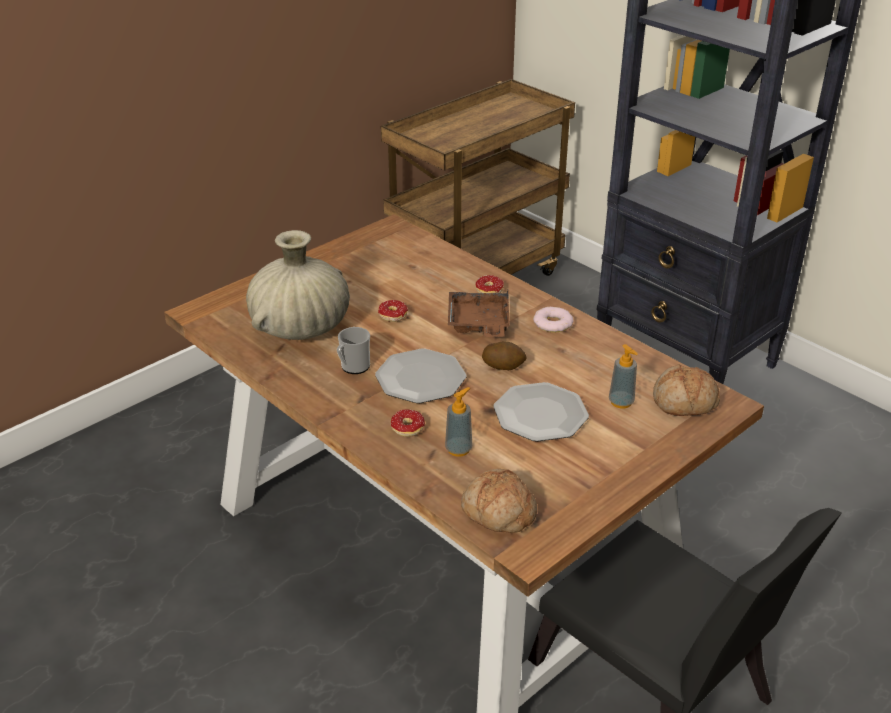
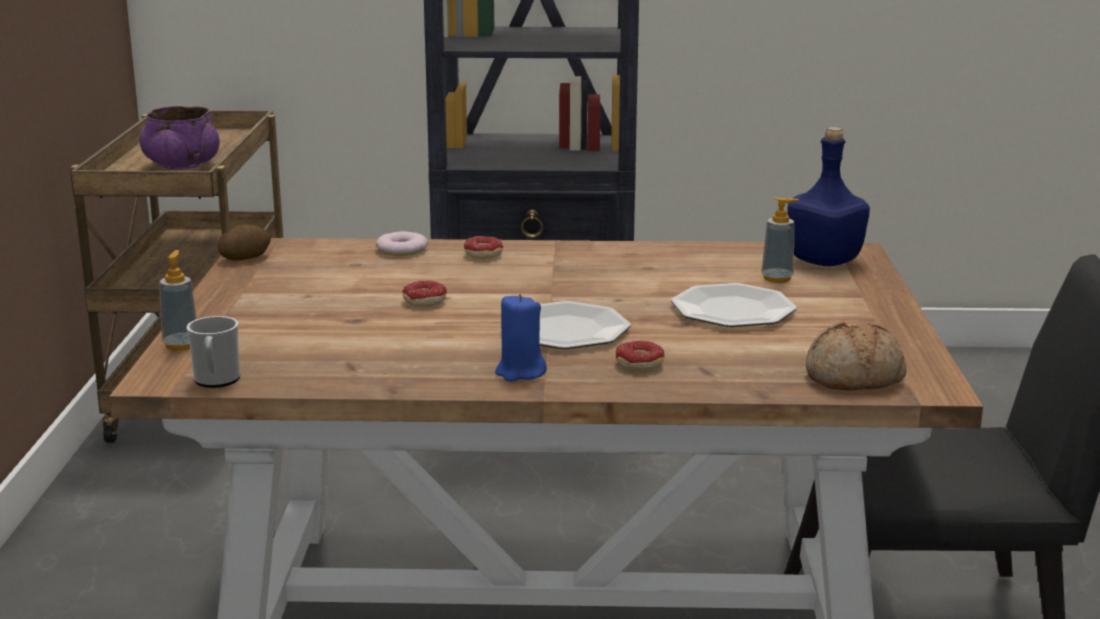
camera: 45 degrees left, 15 degrees down
(300, 328) = (338, 345): beige vase -> none
(342, 398) = (520, 372): none -> blue candle
(353, 367) = (475, 349): mug -> mug (216, 381)
(458, 449) = (721, 357): soap dispenser -> soap dispenser (181, 345)
(467, 135) = (182, 165): none -> purple bowl
(479, 324) = (530, 278): brown tray -> none
(503, 366) = (623, 294): potato -> potato (245, 258)
(552, 323) = (599, 255): donut -> donut (401, 250)
(684, 402) = (823, 261): bread -> blue bottle

